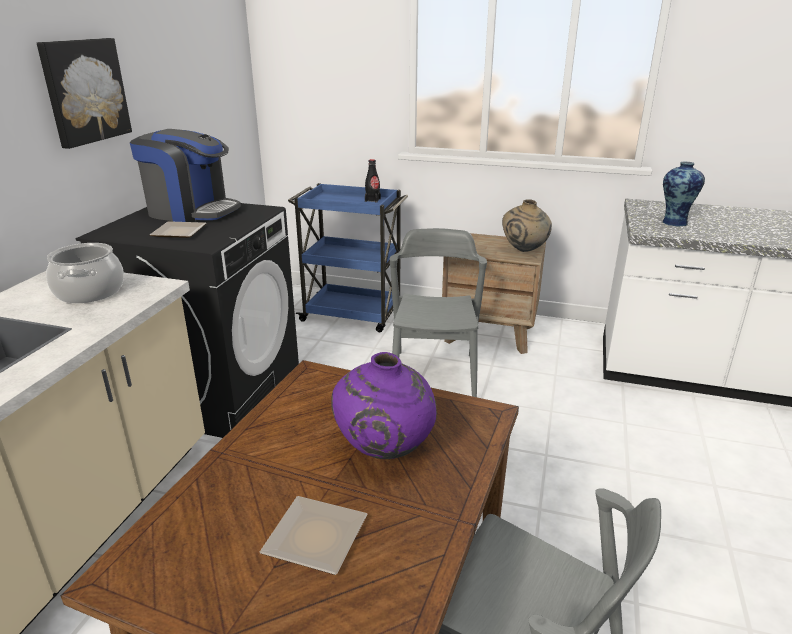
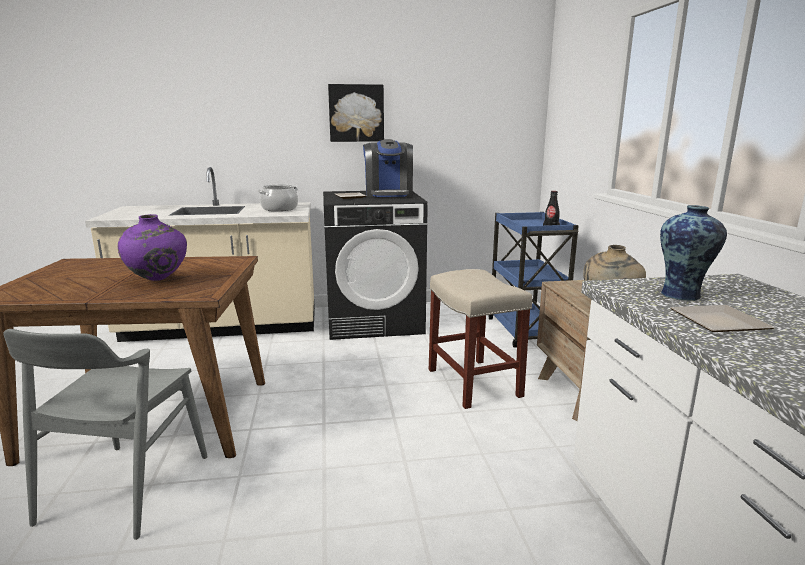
camera: 65 degrees right, 10 degrees down
(319, 536) = (85, 280): plate -> plate (722, 323)
(434, 376) = (474, 383): grey chair -> beige stool

